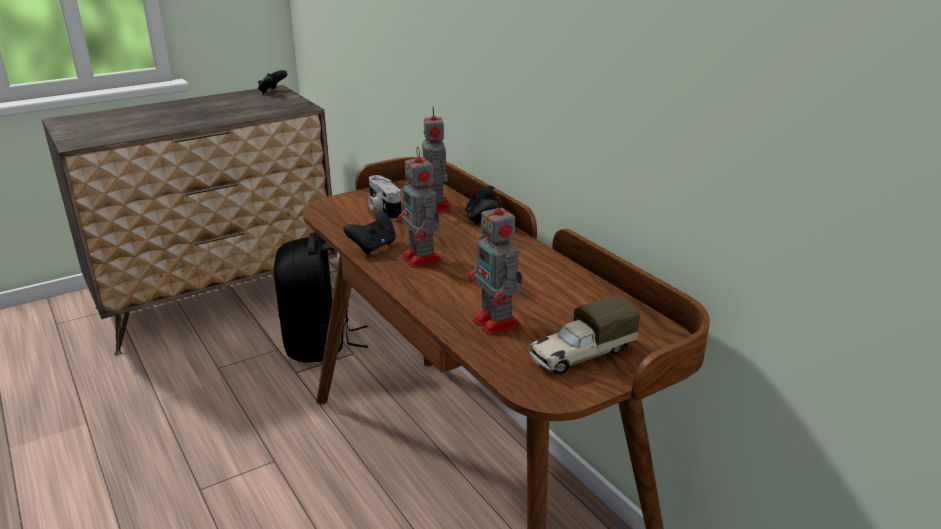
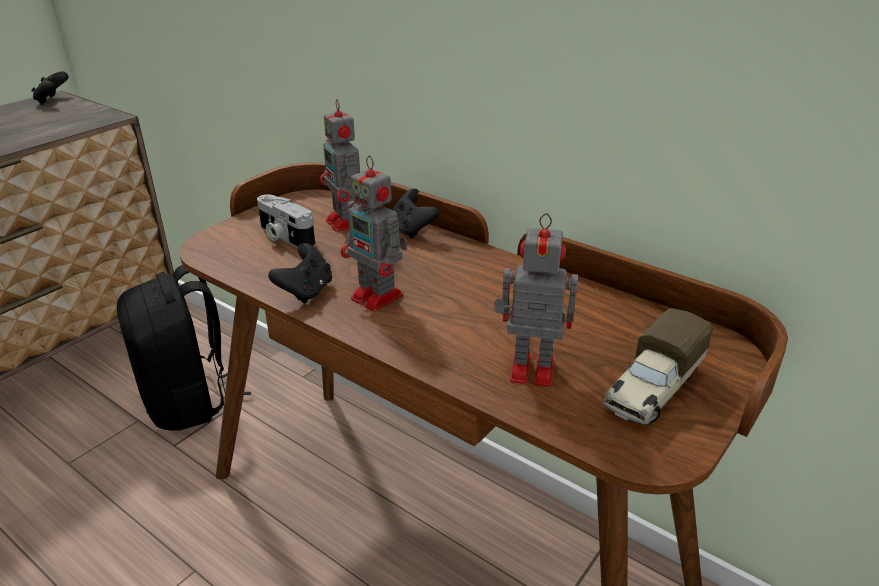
camera: 20 degrees left, 5 degrees up
(497, 323) = (529, 369): toy robot -> toy robot turned 150 degrees clockwise

